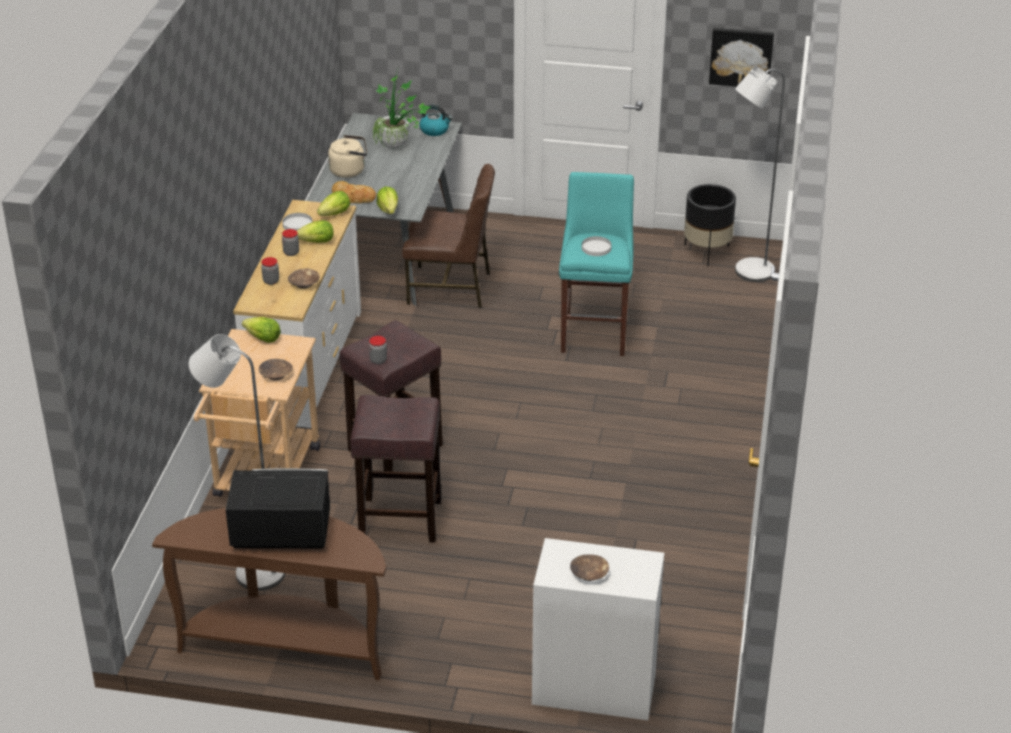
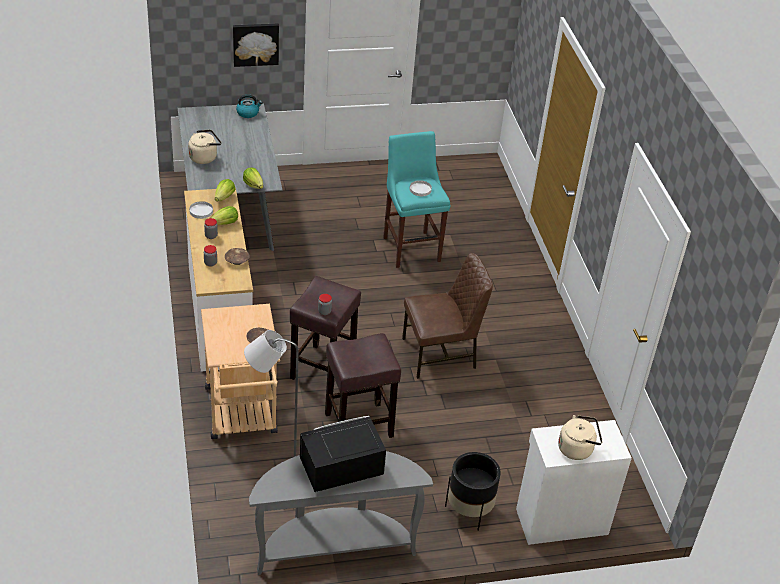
camera: 25 degrees left, 5 degrees up
(263, 339) = (231, 312): lettuce -> none
(286, 644) = (334, 546): brown console table -> grey console table
(352, 197) = (220, 179): bread -> none
(399, 147) = (229, 131): potted plant -> none
(450, 288) = (290, 232): brown chair -> brown chair (440, 354)
(589, 574) = (577, 449): brown bowl -> beige kettle
(707, 252) = (451, 170): black planter -> black planter (469, 511)
(741, 57) = (472, 29): picture -> picture (255, 44)
(747, 273) = (486, 181): grey floor lamp -> none

